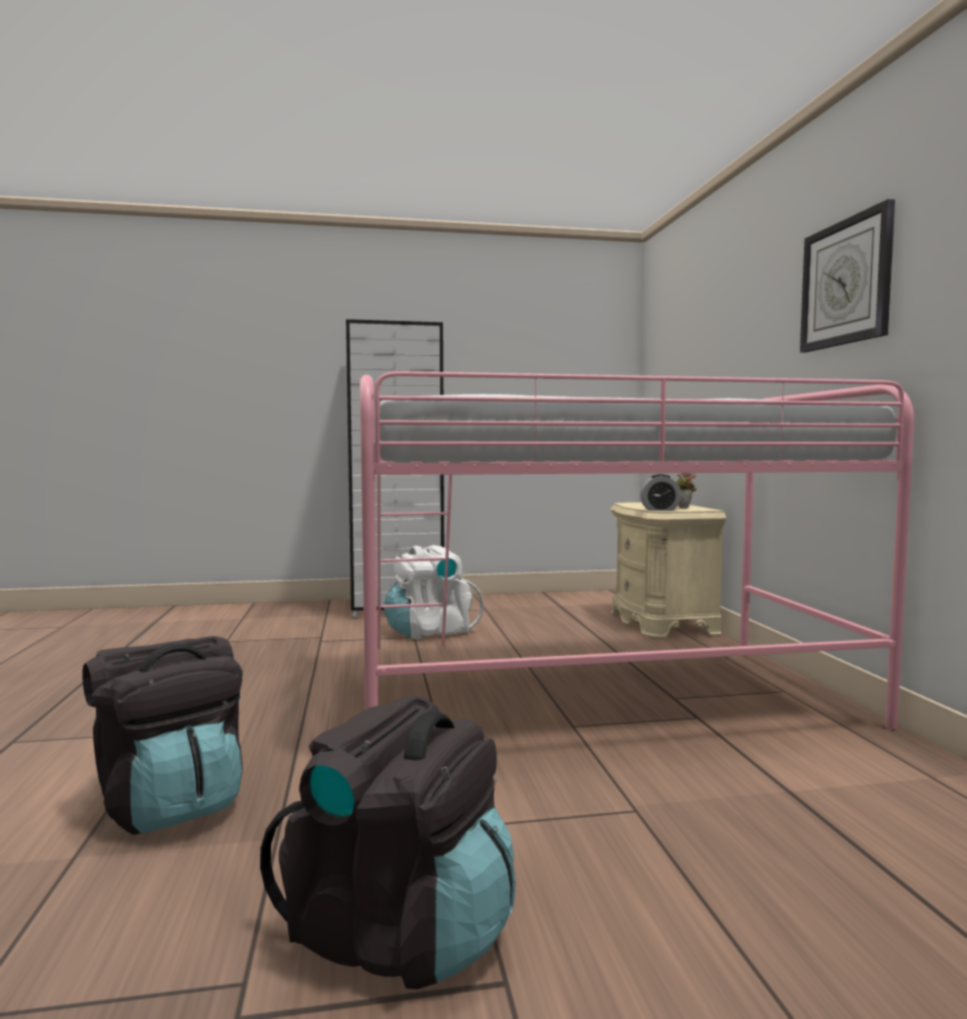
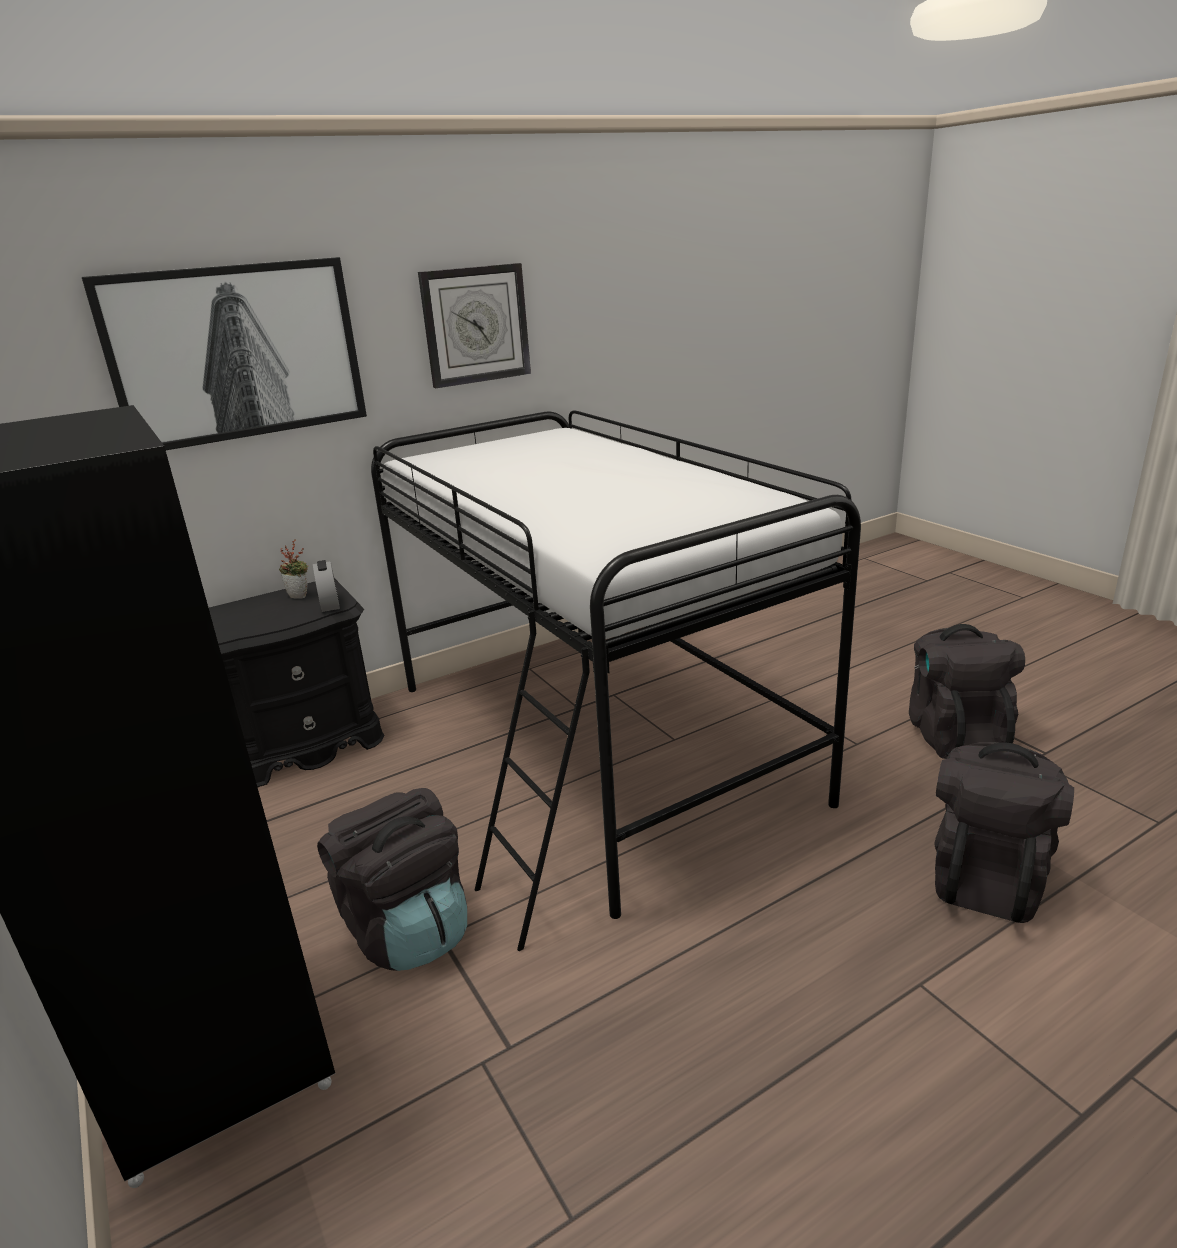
camera: 110 degrees left, 20 degrees up
(430, 632) = (407, 930): white backpack -> black backpack
(592, 693) = (593, 744): pink bed -> black bed
(659, 622) = (308, 746): beige nightstand -> black nightstand
(716, 326) = (237, 353): none -> picture

